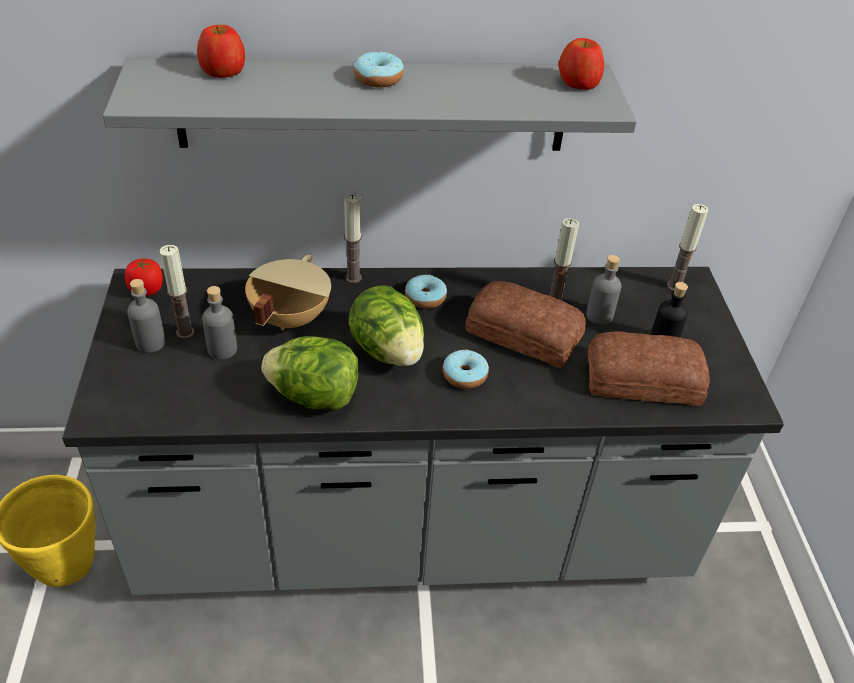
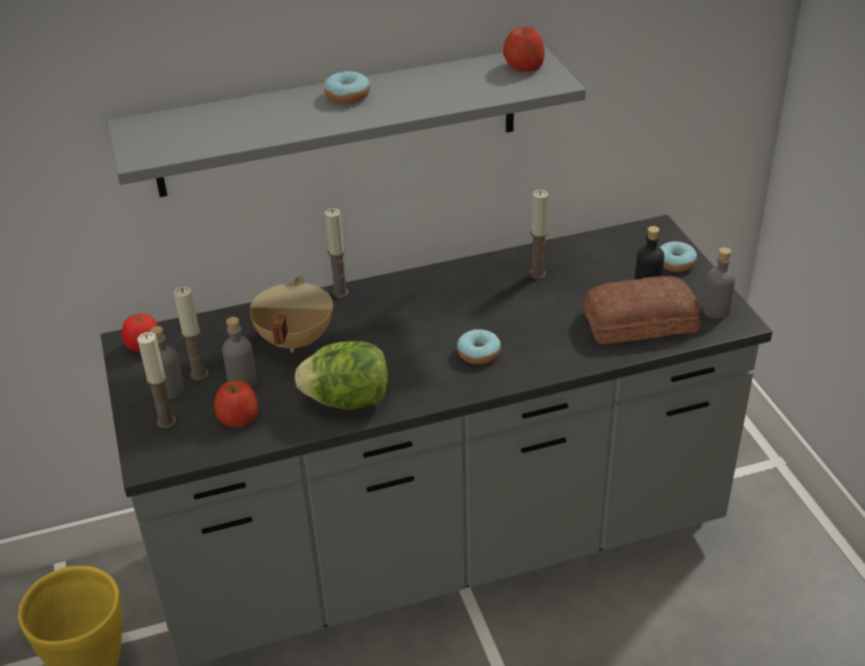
camera: 10 degrees left, 5 degrees down
(223, 70) = (204, 115): apple -> apple (238, 417)
(387, 350) = (399, 348): lettuce -> none
(425, 298) = (416, 296): donut -> donut (675, 263)
(523, 332) = (518, 305): bread -> none
(599, 315) = (582, 277): grey bottle -> grey bottle (716, 310)
(675, 286) = (642, 237): candle -> candle (166, 421)

